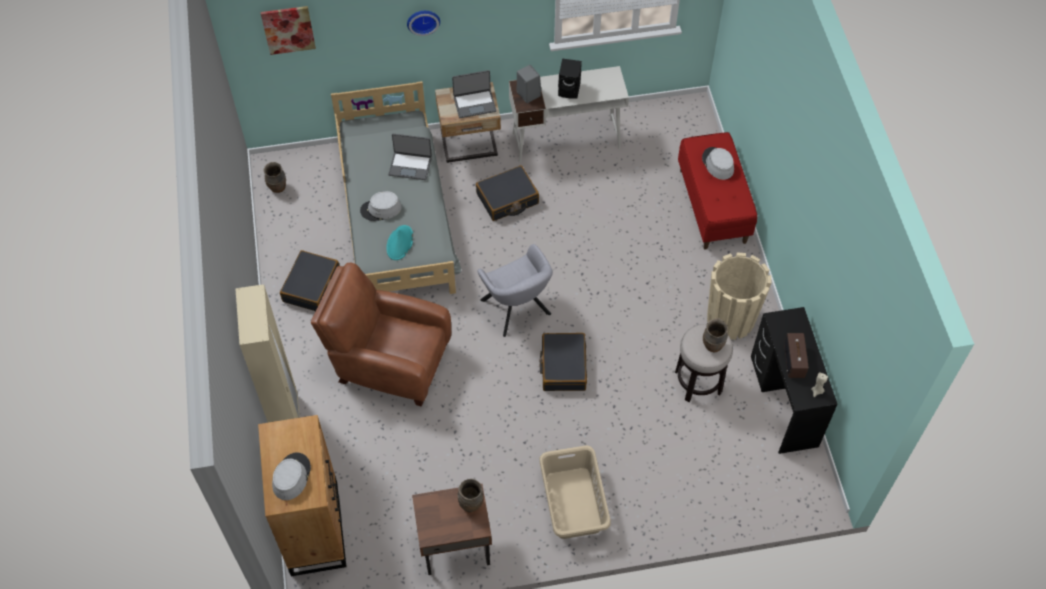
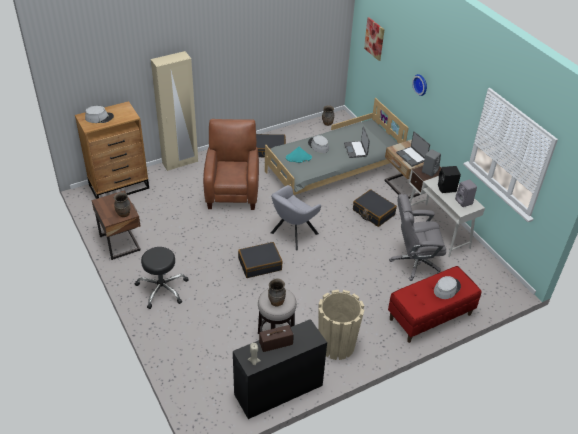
camera: 70 degrees right, 15 degrees down
(573, 503) = (162, 289): beige laundry basket -> black stool
(602, 82) = (464, 202): none -> grey speaker
(617, 187) = (414, 262): none -> grey office chair

